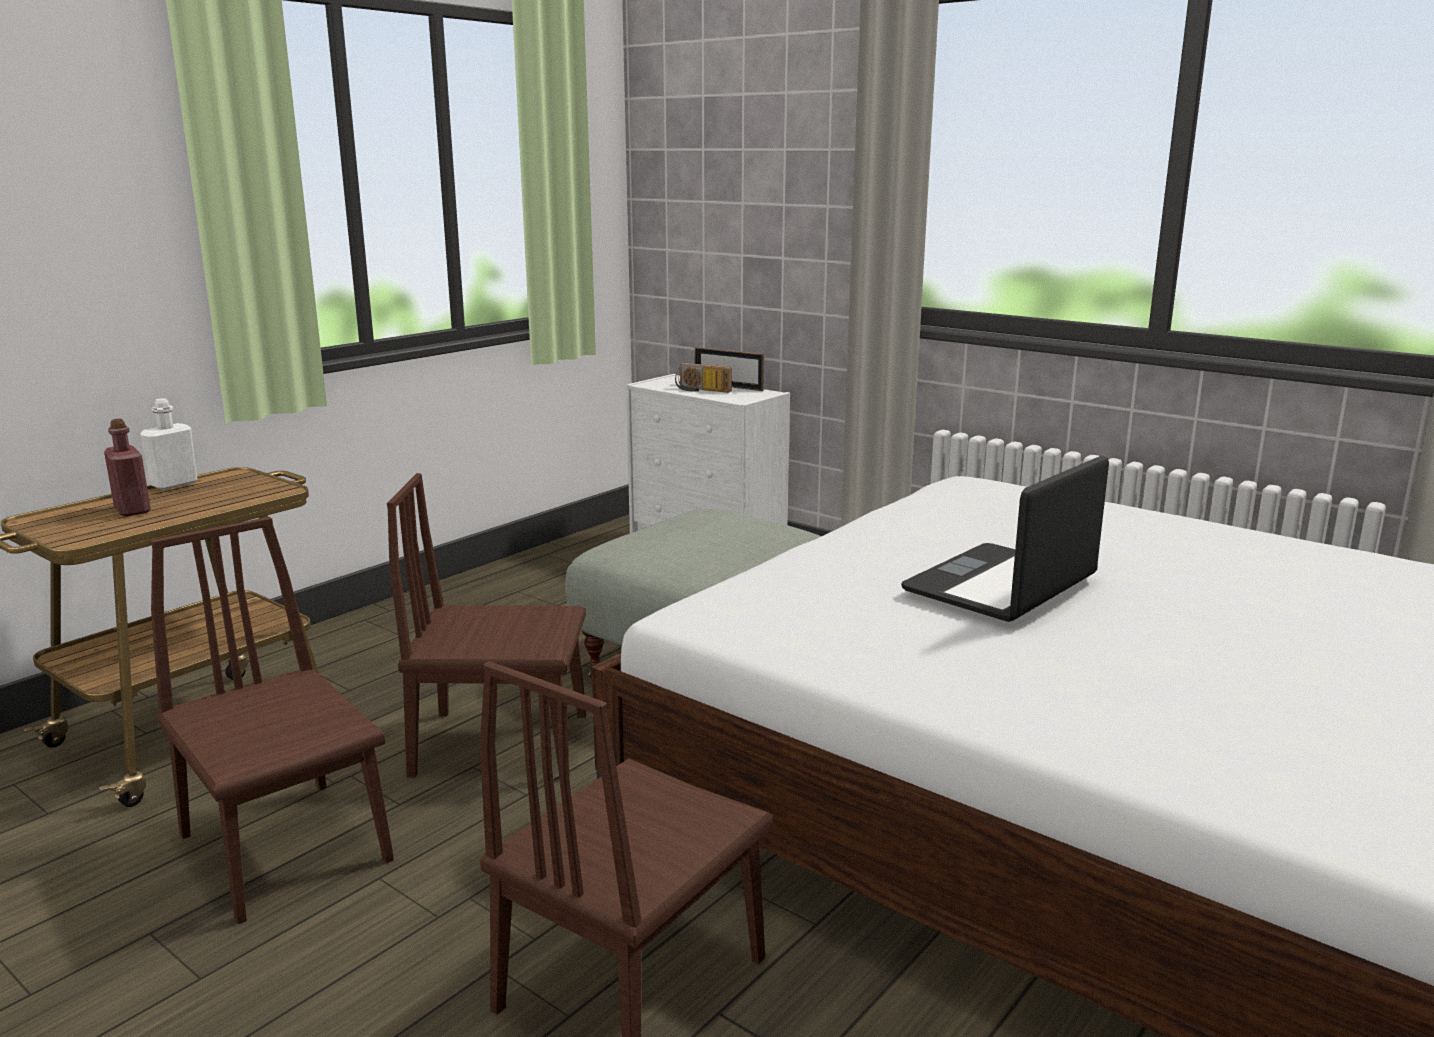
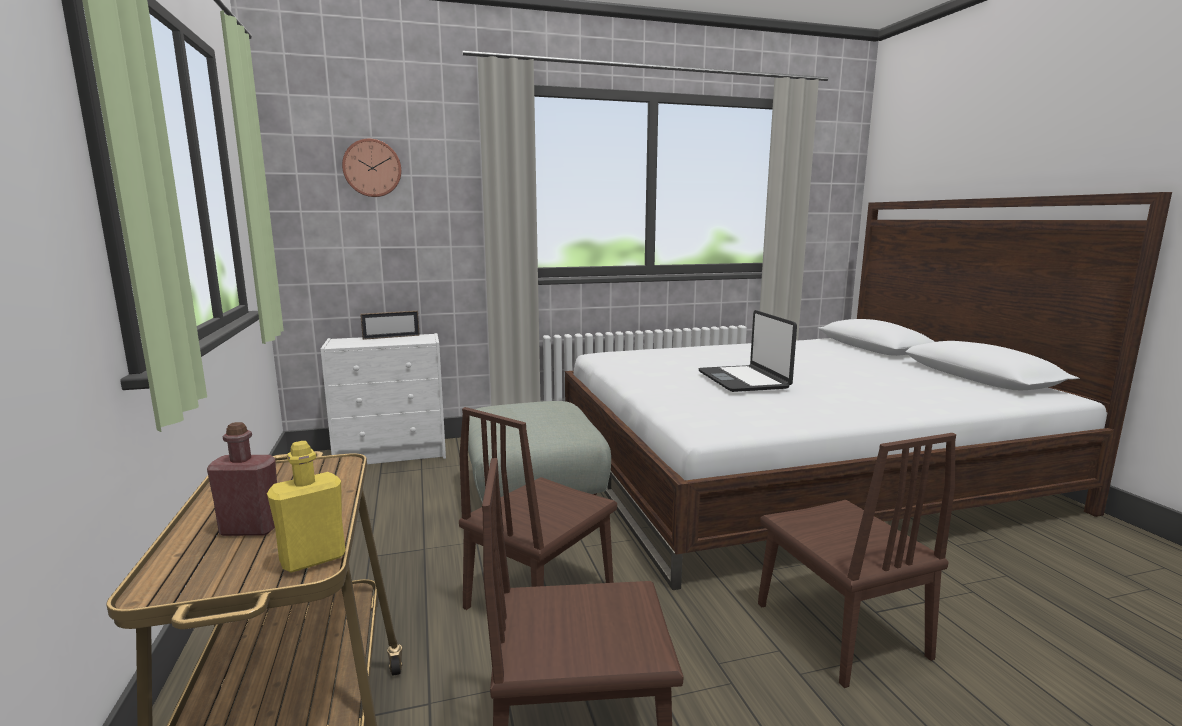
camera: 55 degrees left, 5 degrees down
(86, 537) = (313, 558): none -> yellow bottle
(174, 484) = (210, 499): white bottle -> none
(701, 390) = (383, 341): radio -> none
(739, 140) = (372, 168): none -> wall clock

